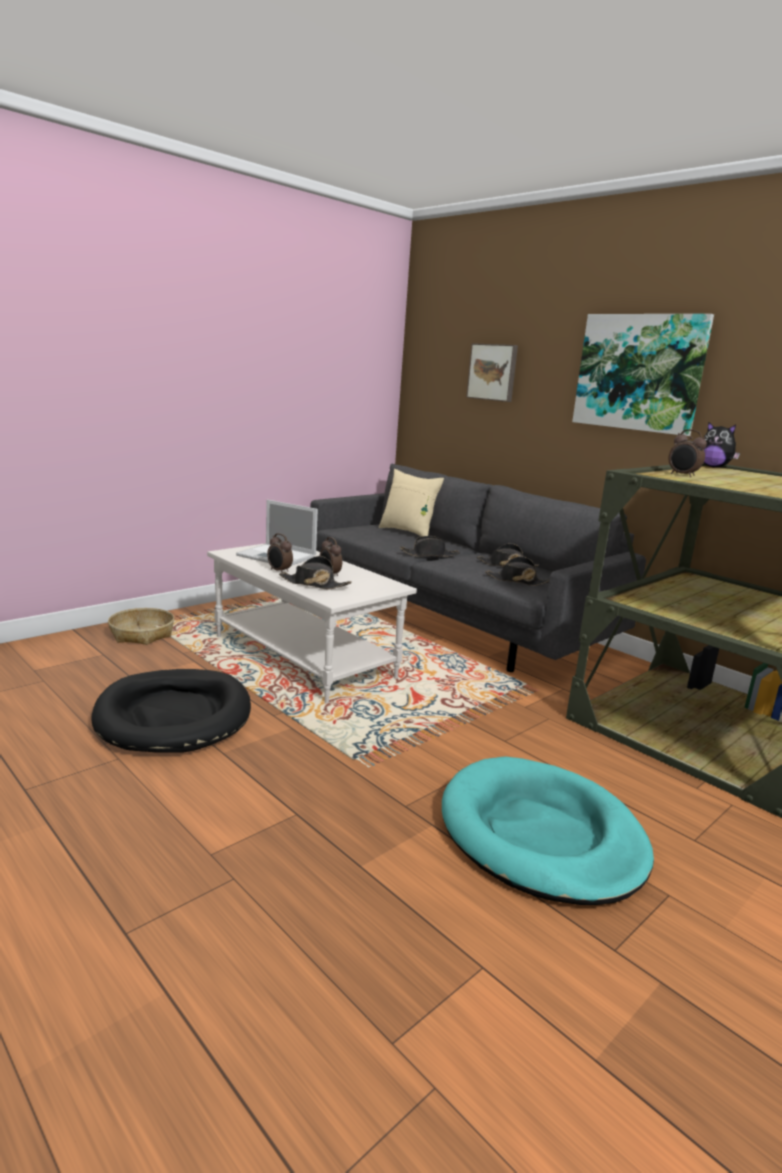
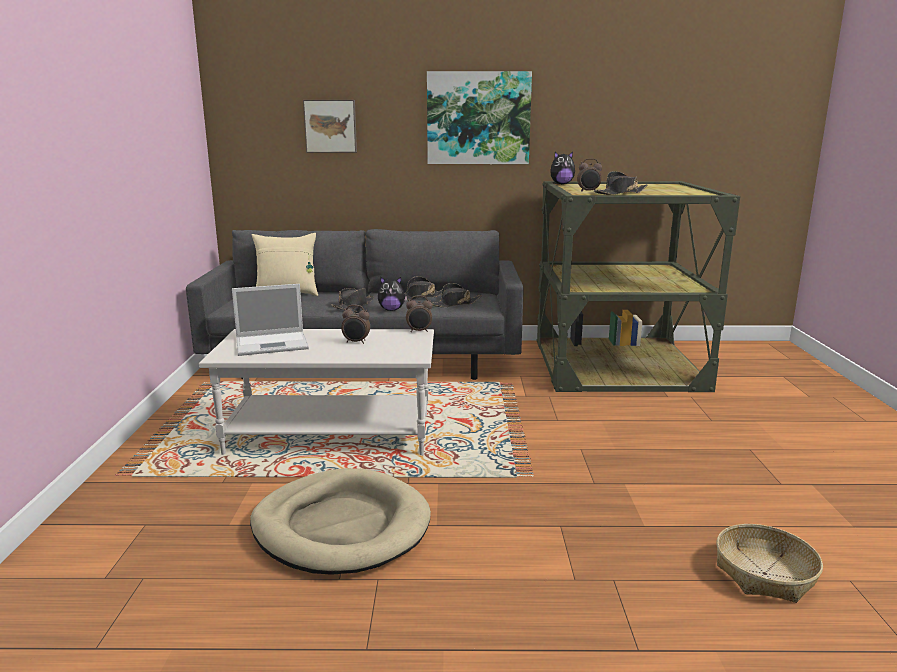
camera: 45 degrees left, 0 degrees up
(142, 634) = (139, 489): basket -> basket (764, 573)
(174, 716) = (341, 526): black dog bed -> beige dog bed
(279, 571) = (313, 354): alarm clock -> alarm clock (419, 331)
(314, 584) = (368, 352): black hat -> black hat (620, 193)
(449, 567) = (391, 310): none -> plush toy
(541, 835) = (668, 456): turquoise dog bed -> none

